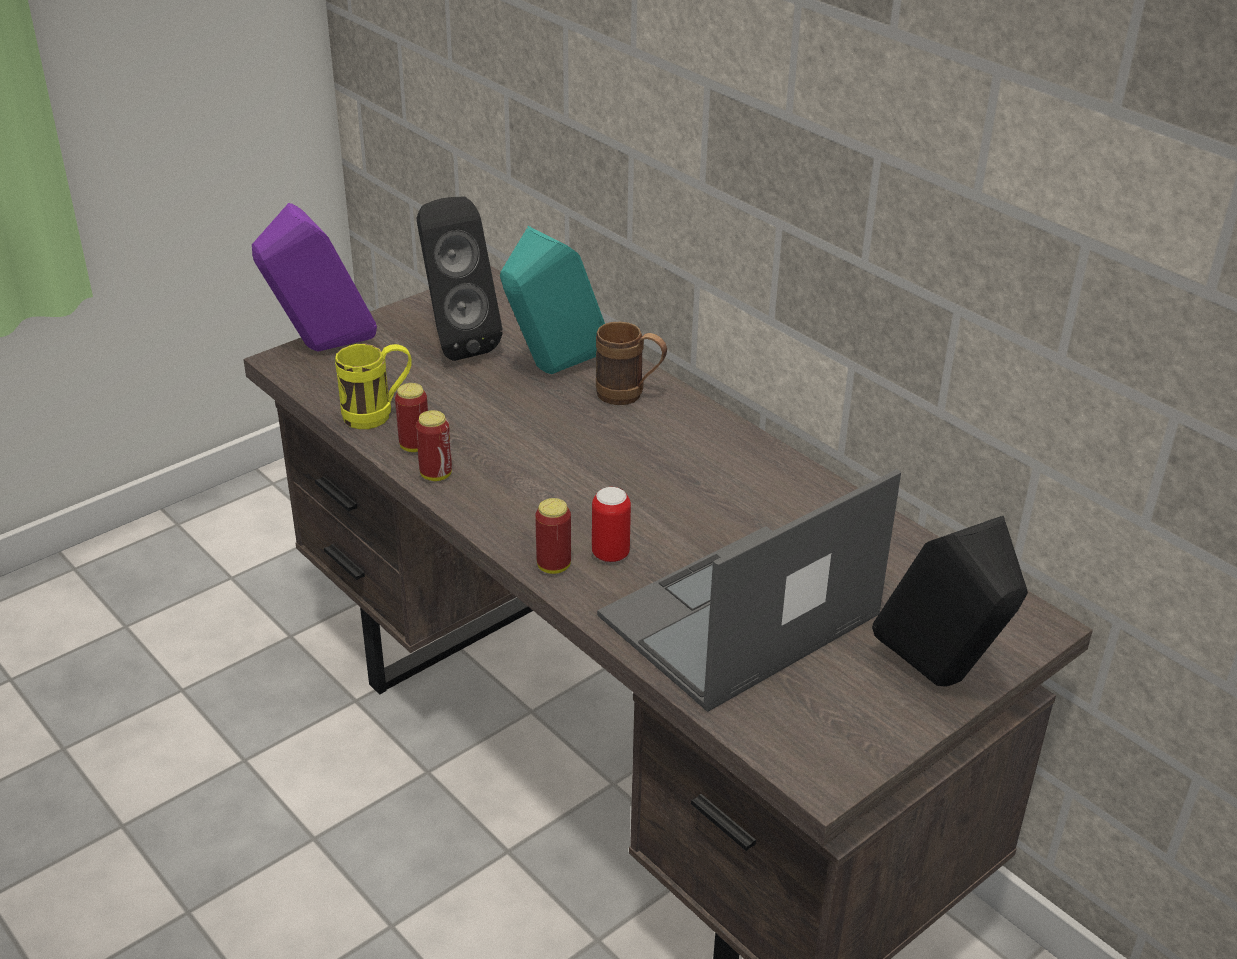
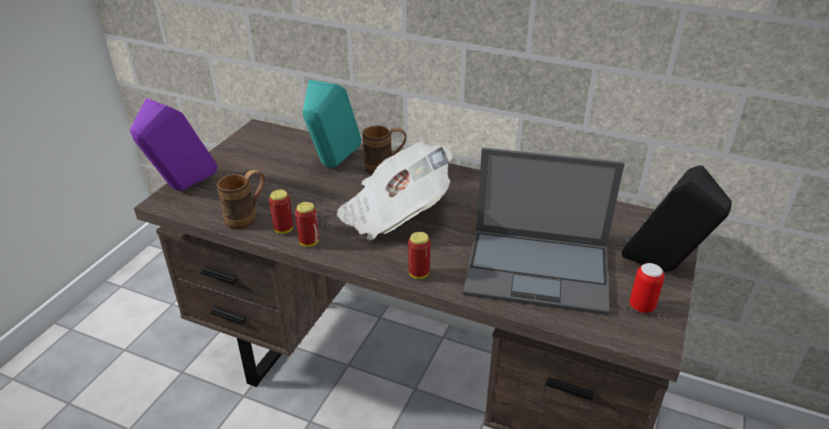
camera: 25 degrees left, 0 degrees up
(378, 415) = (247, 218): yellow mug -> brown mug
(454, 342) = (263, 164): black speaker -> none
(587, 470) = (394, 214): none -> newspaper
(610, 554) = (444, 257): can -> can (641, 306)
(737, 618) = (539, 270): laptop -> laptop turned 105 degrees counterclockwise

